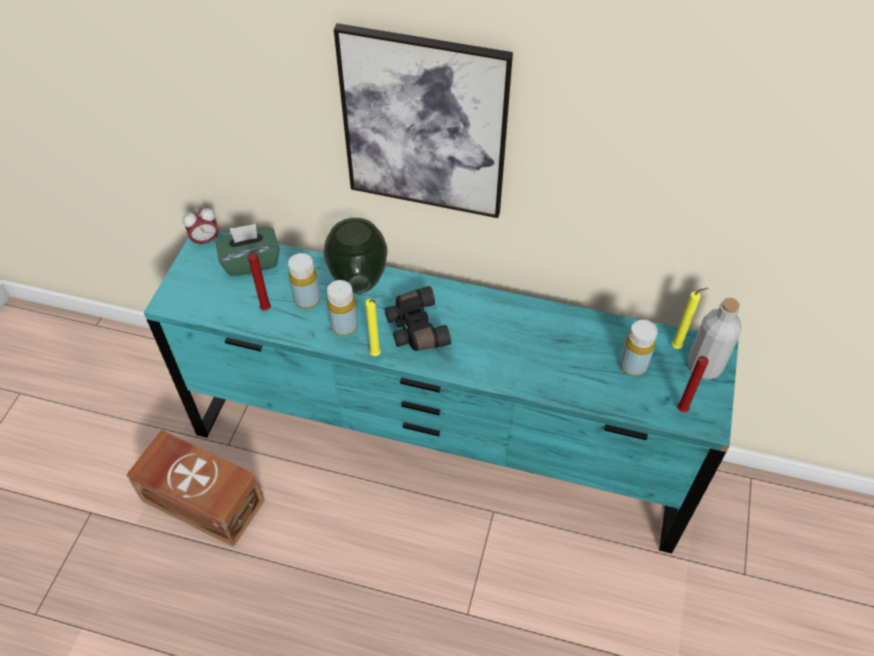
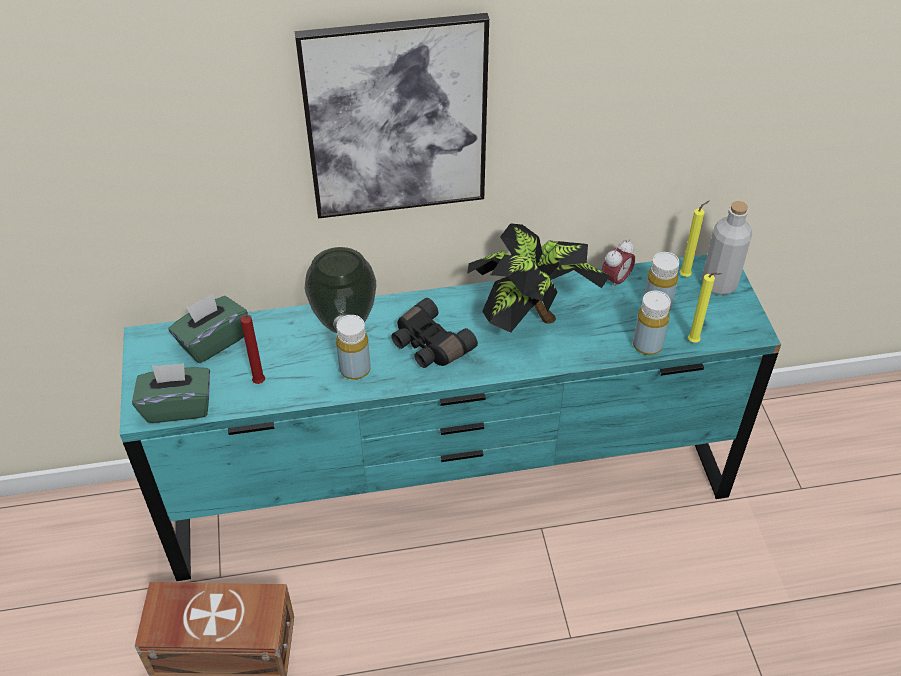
camera: 25 degrees left, 5 degrees down
(196, 306) = (178, 406): none -> green tissue box
(206, 241) = (147, 337): alarm clock -> alarm clock (615, 280)
(307, 299) = (299, 357): yellow bottle -> yellow bottle (647, 345)
(376, 355) = (405, 385): yellow candle -> yellow candle (695, 342)
(514, 336) = (531, 318): none -> potted plant
(680, 411) = (722, 330): red candle -> none

